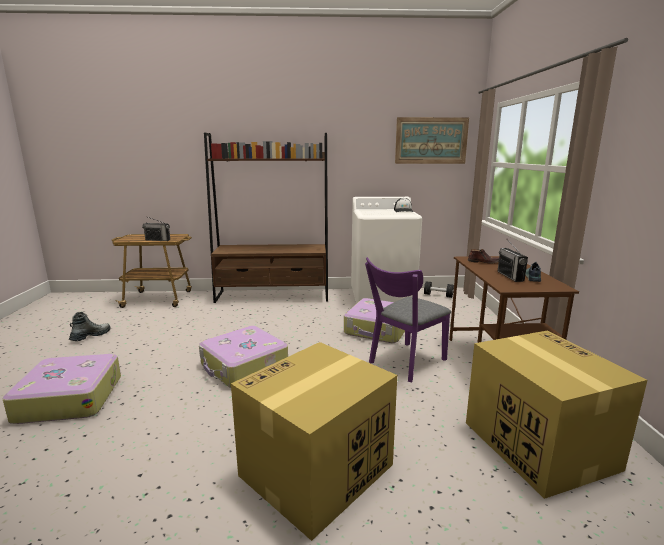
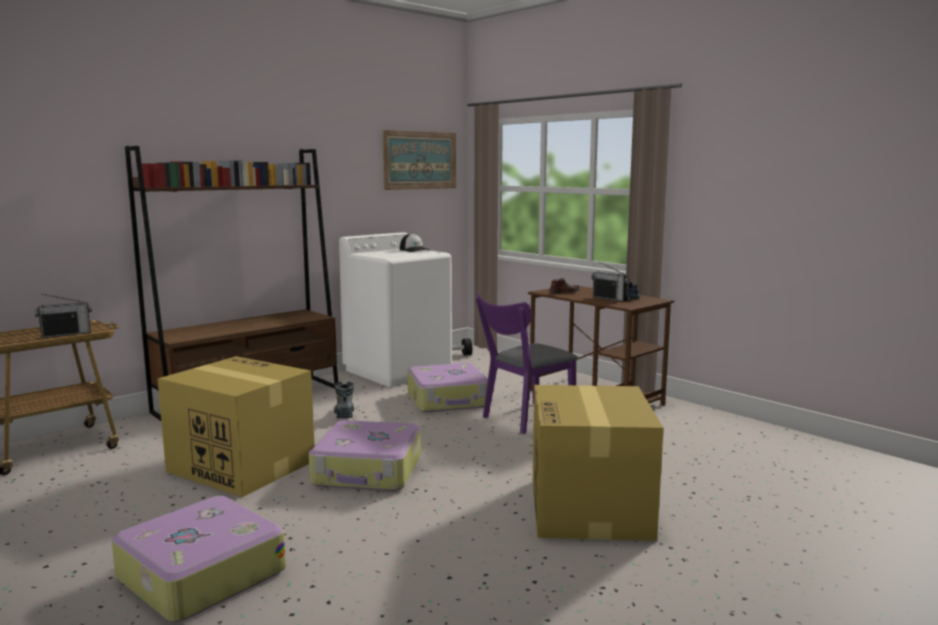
camera: 40 degrees left, 5 degrees down
(90, 336) = (43, 518): boot -> boot (344, 414)
(404, 363) = (524, 418): purple chair -> purple chair turned 45 degrees clockwise
(537, 444) = (696, 436): cardboard box -> cardboard box (240, 466)

